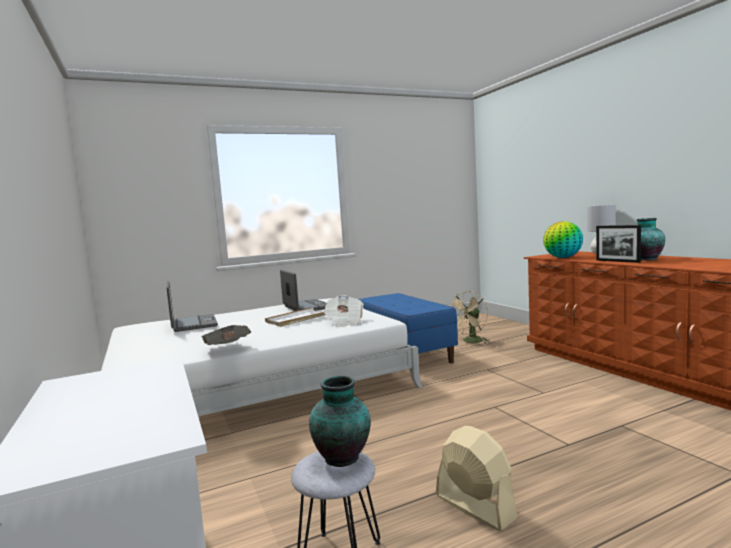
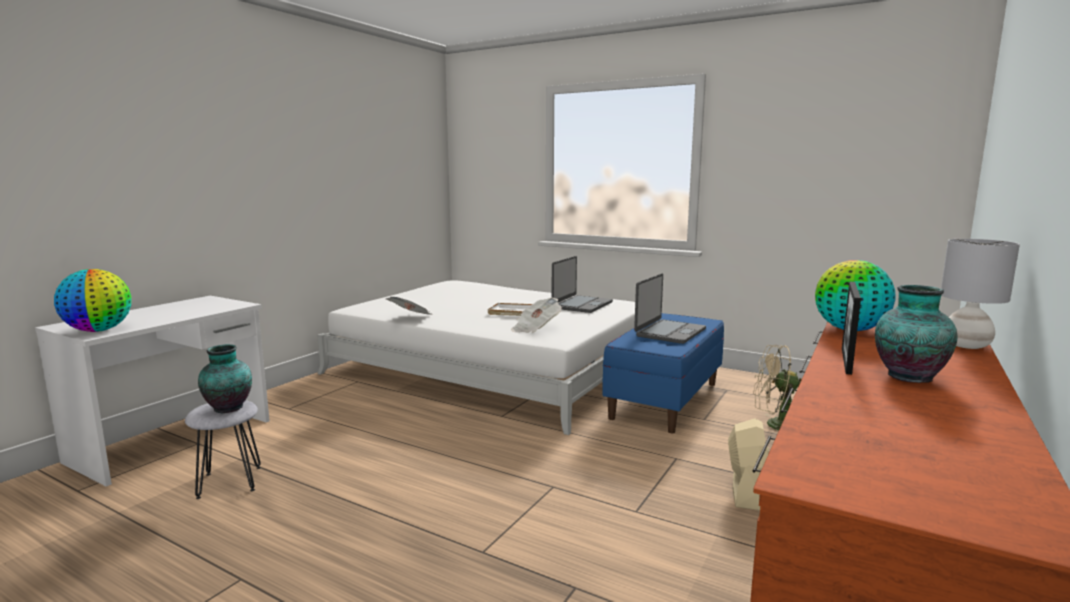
camera: 55 degrees right, 5 degrees up
(143, 437) = (99, 330): none -> globe
(193, 324) = (470, 292): laptop -> laptop (669, 332)
(474, 506) = (318, 518): beige fan -> beige fan (747, 490)

